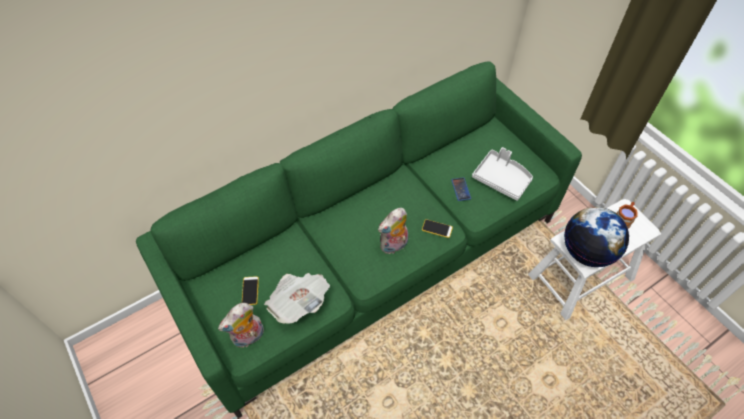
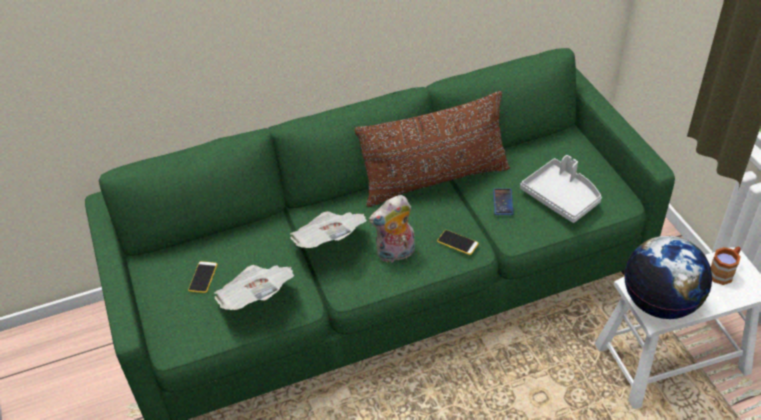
camera: 15 degrees right, 10 degrees down
(248, 338) = (185, 328): plush toy -> none
(340, 243) = (329, 242): none -> newspaper
(406, 178) = (435, 180): none -> brown pillow

